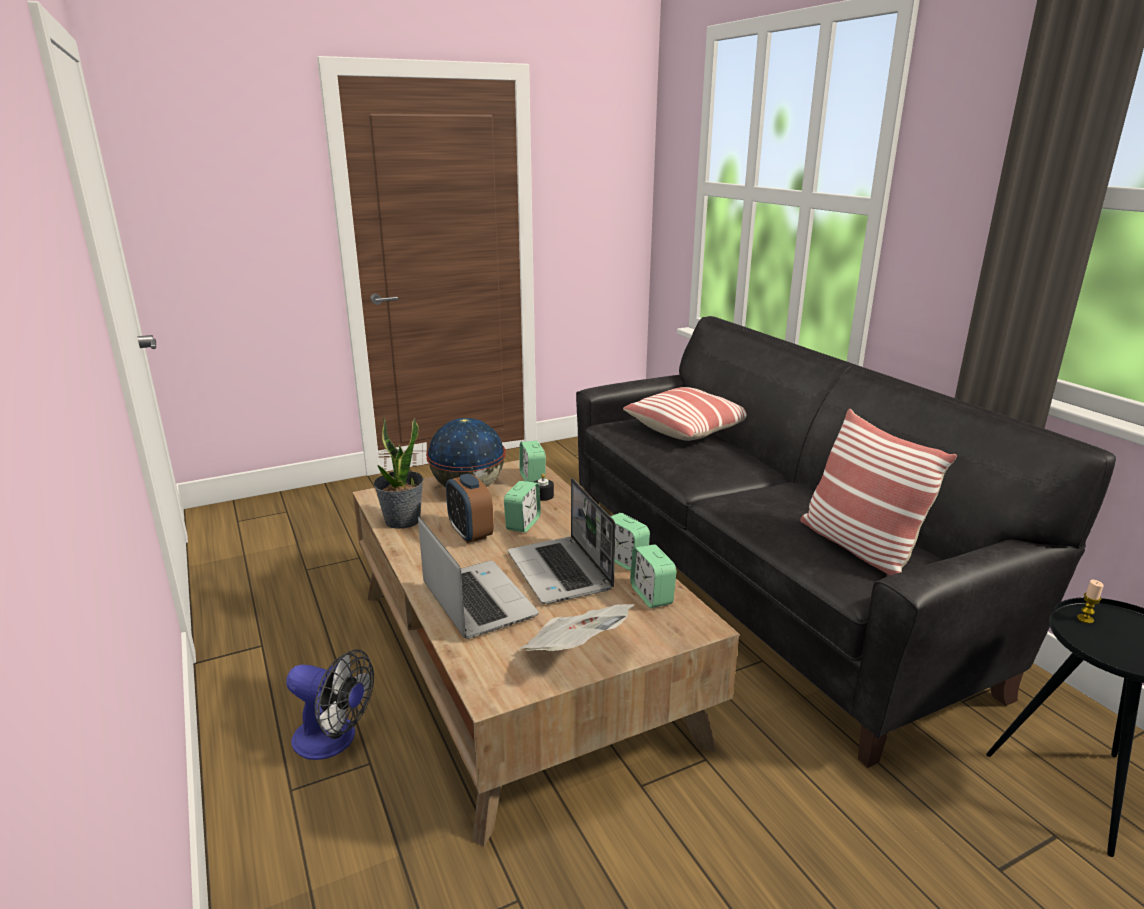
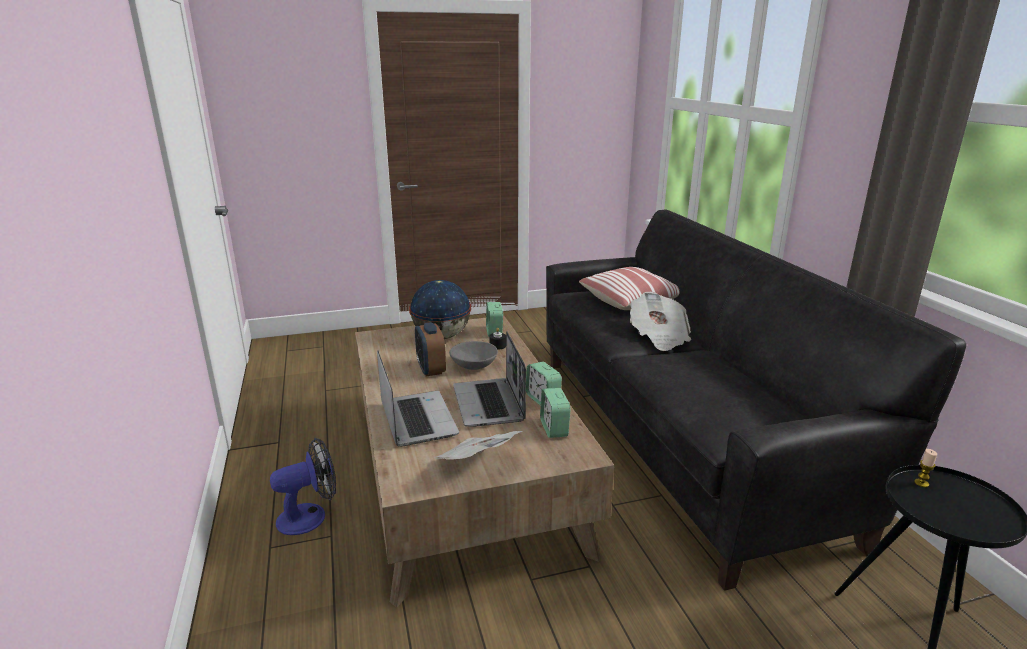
camera: 10 degrees right, 0 degrees up
(334, 740) = (310, 516): fan -> fan turned 60 degrees counterclockwise
(402, 520) = (383, 356): potted plant -> none
(523, 524) = (474, 365): alarm clock -> grey bowl
(734, 471) = (658, 337): none -> newspaper
(858, 546) = (737, 405): pillow -> none

